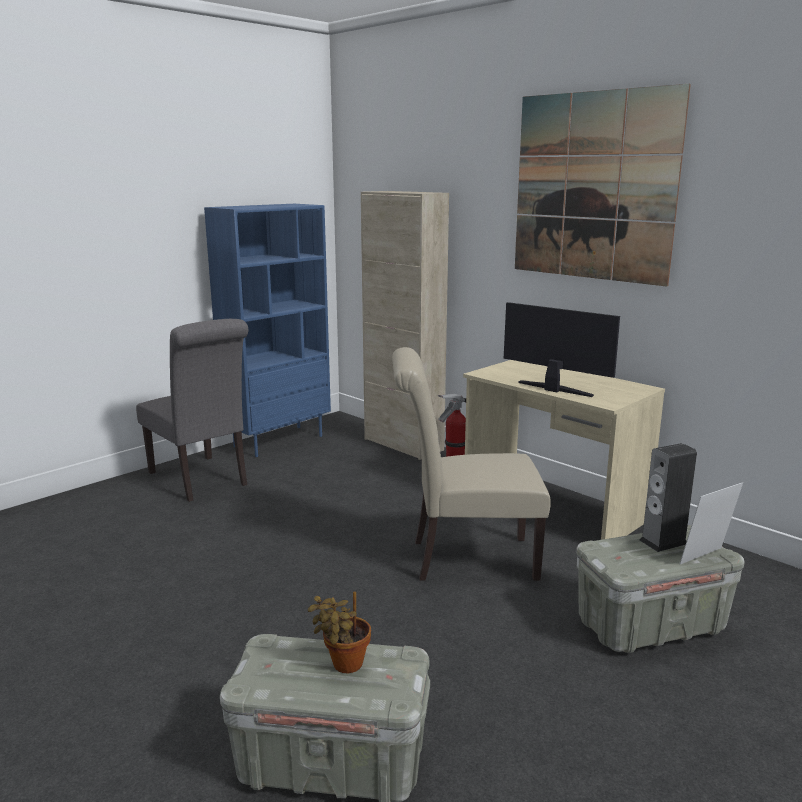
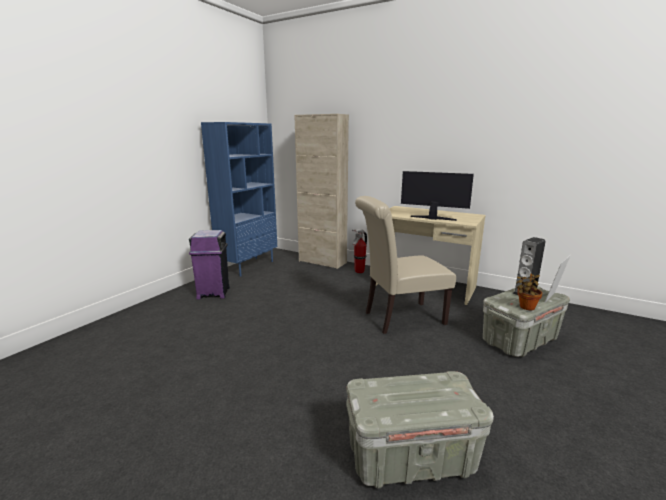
camera: 15 degrees left, 0 degrees up
(201, 480) = (213, 293): grey chair -> purple trash can
(344, 664) = (423, 390): potted plant -> potted plant (526, 307)
(593, 187) = (440, 106): picture -> none

